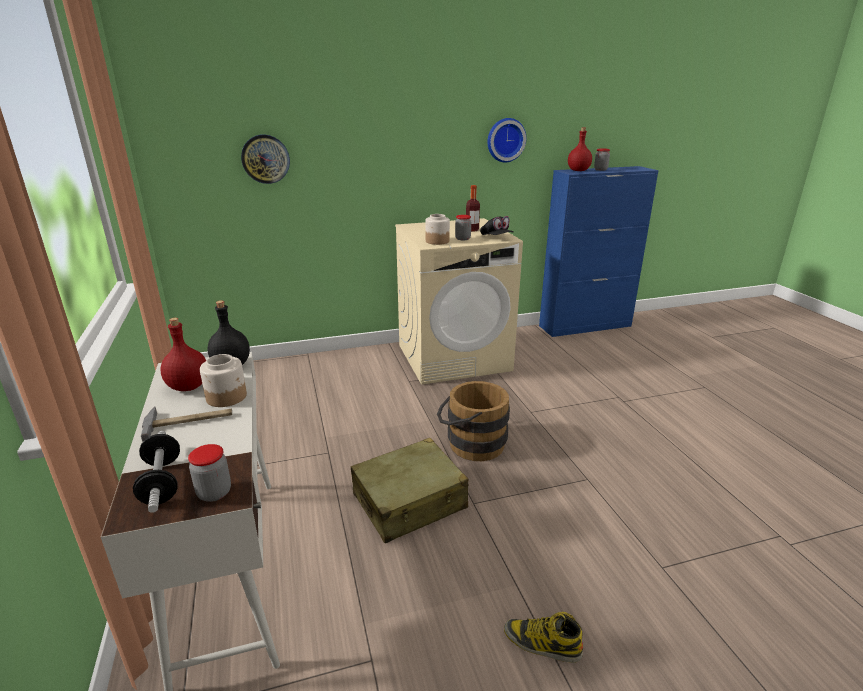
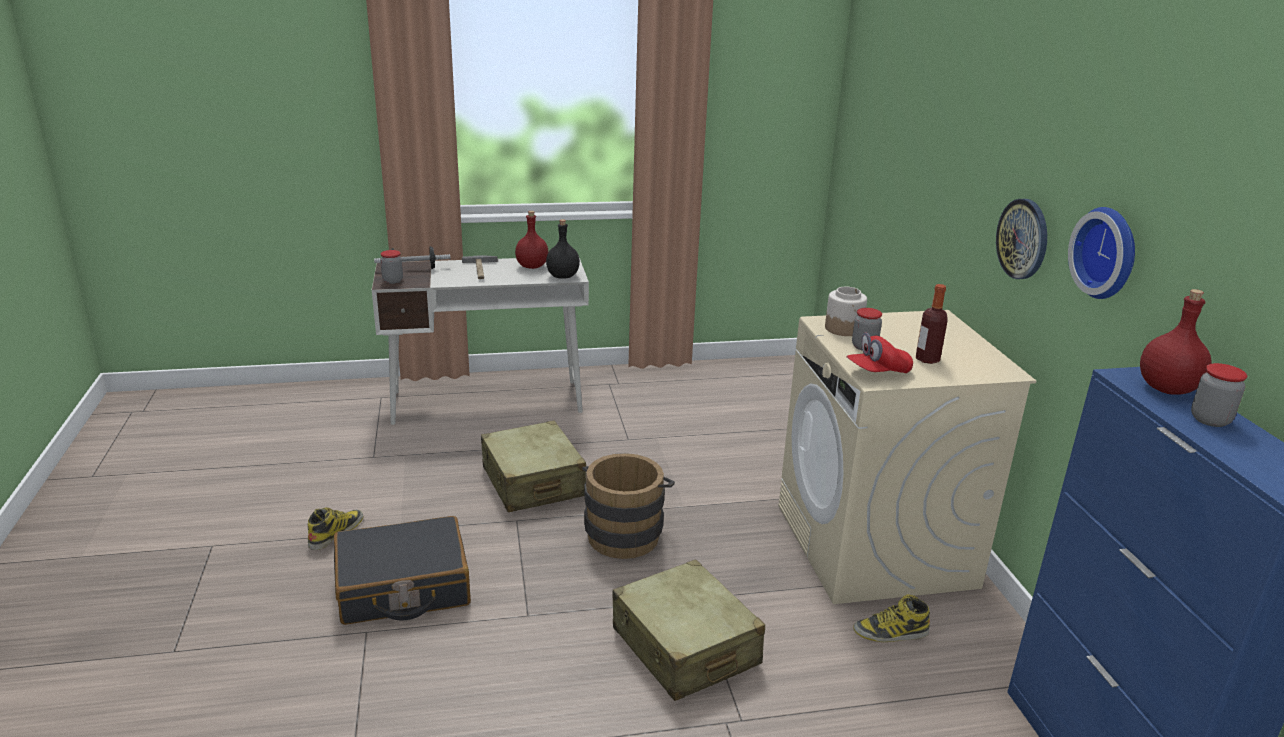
camera: 95 degrees right, 0 degrees up
(227, 397) = (509, 277): jar -> none
(265, 159) = (891, 155): wall clock -> wall clock (1023, 239)
(496, 237) = (878, 372): black cap -> red cap
(527, 358) = (890, 632): none -> boot
(577, 414) = (685, 647): none -> beige suitcase
(596, 558) = (403, 587): none -> black suitcase

